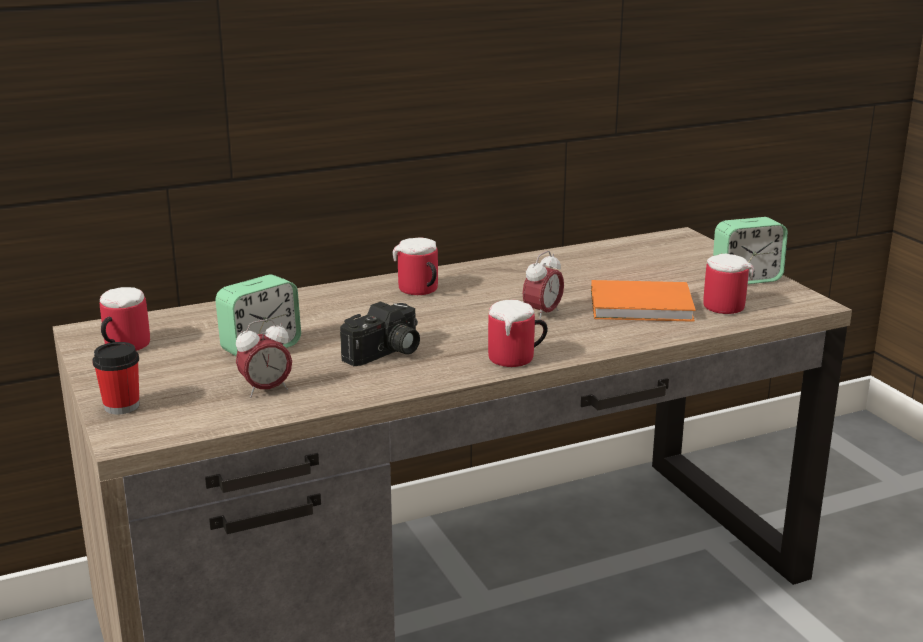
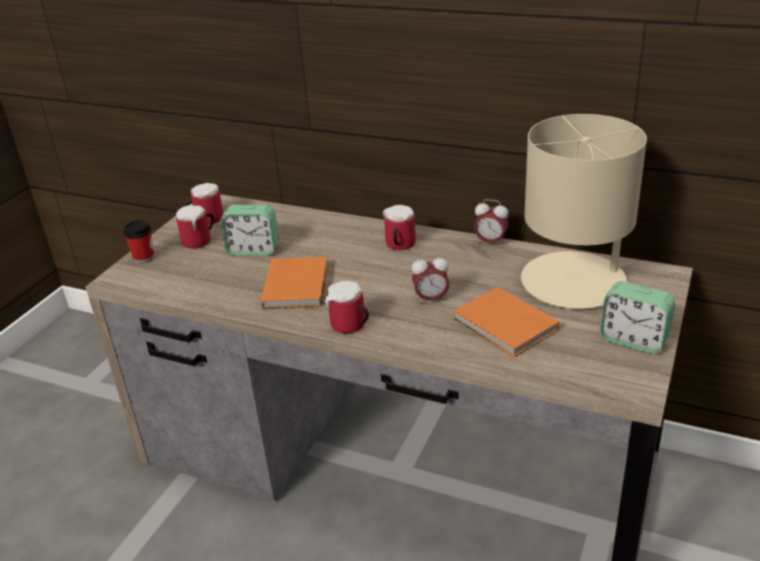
camera: 50 degrees right, 10 degrees up
(266, 390) = (207, 280): alarm clock -> alarm clock (490, 242)
(385, 353) = (297, 284): camera -> orange book
(629, 262) = (574, 282): none -> beige table lamp
(724, 305) = (566, 355): mug -> mug (201, 241)

